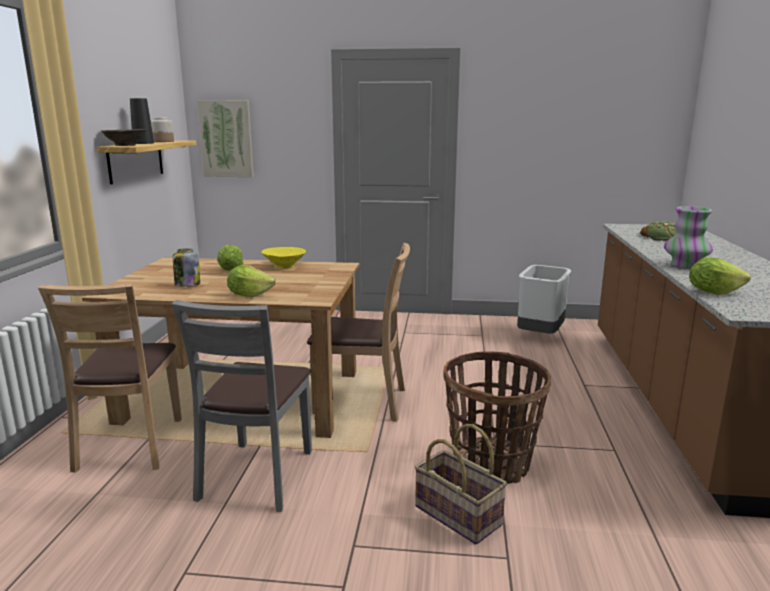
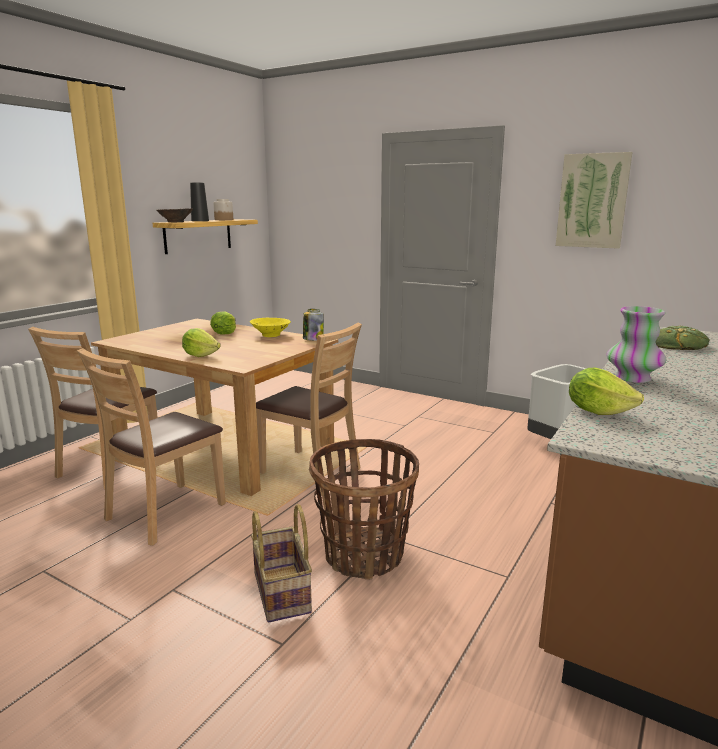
camera: 25 degrees right, 0 degrees up
(187, 285) = (173, 341): jar -> jar (313, 339)
(226, 139) = (295, 219): picture -> picture (592, 201)
(257, 476) = (165, 512): grey chair -> brown chair

